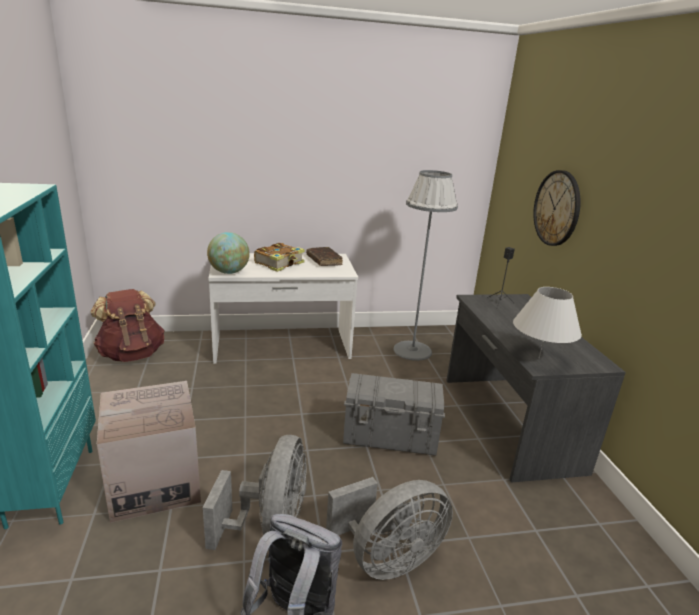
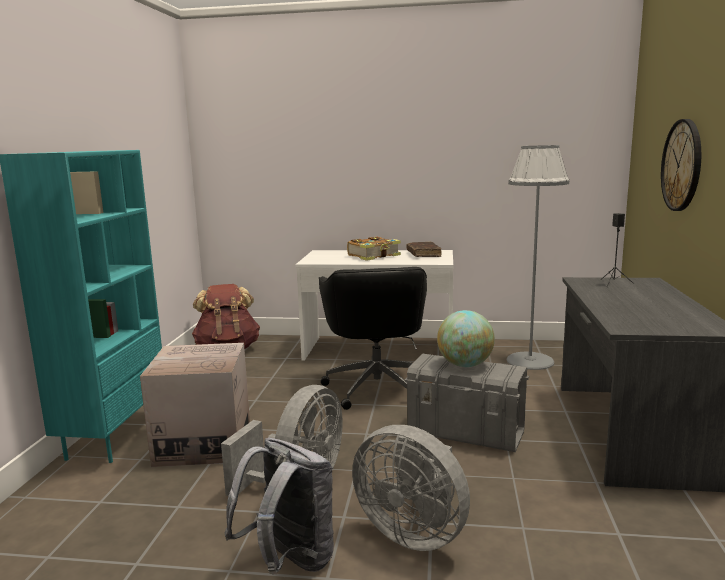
camera: 20 degrees right, 10 degrees down
(229, 272) = (318, 261): globe -> globe (465, 365)
(296, 391) = (377, 386): none -> black office chair
(387, 559) = (413, 532): grey fan -> grey fan turned 45 degrees clockwise
(539, 358) = (630, 322): white table lamp -> none

